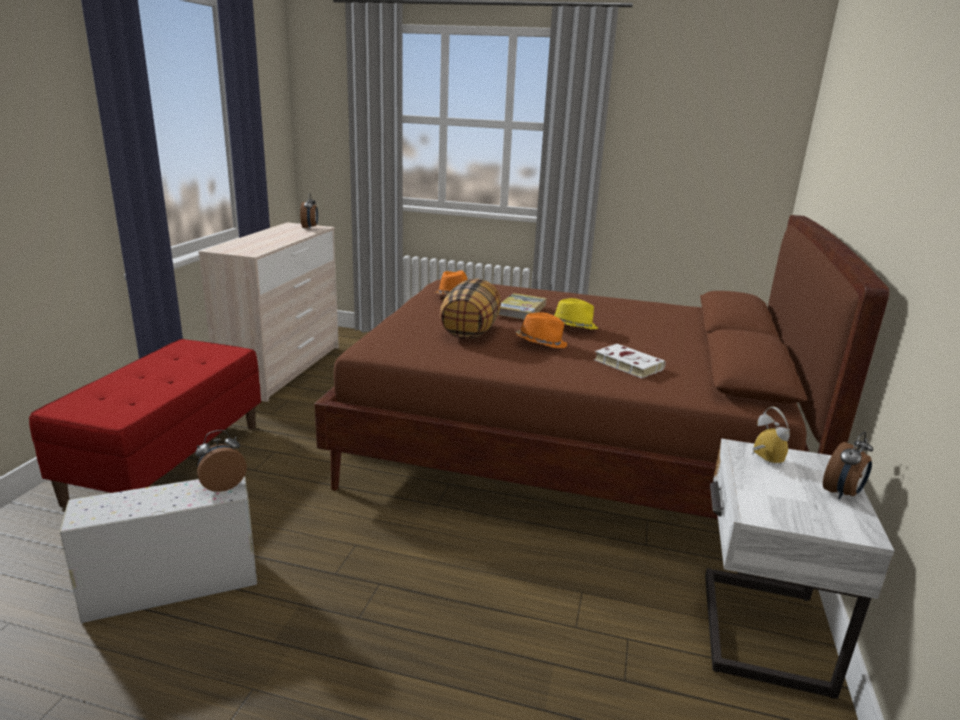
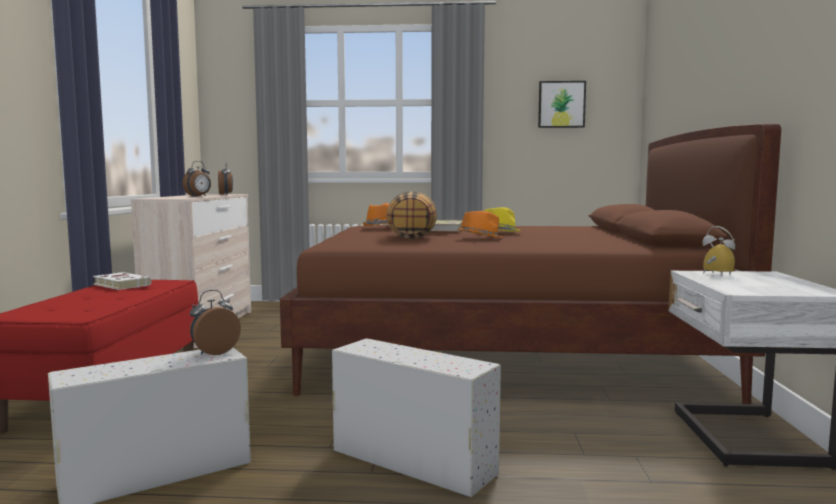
camera: 10 degrees left, 15 degrees down
(402, 607) = (410, 461): none -> white storage box
(626, 364) = (562, 242): white book -> white book (120, 285)
(702, 140) = (561, 104): none -> picture
(842, 493) = (792, 281): alarm clock -> alarm clock (198, 196)

